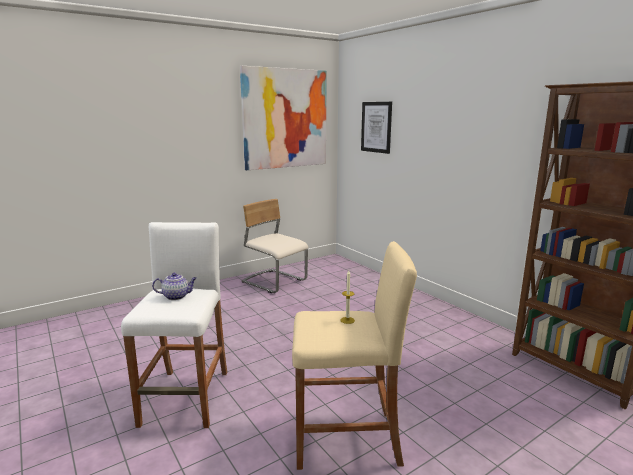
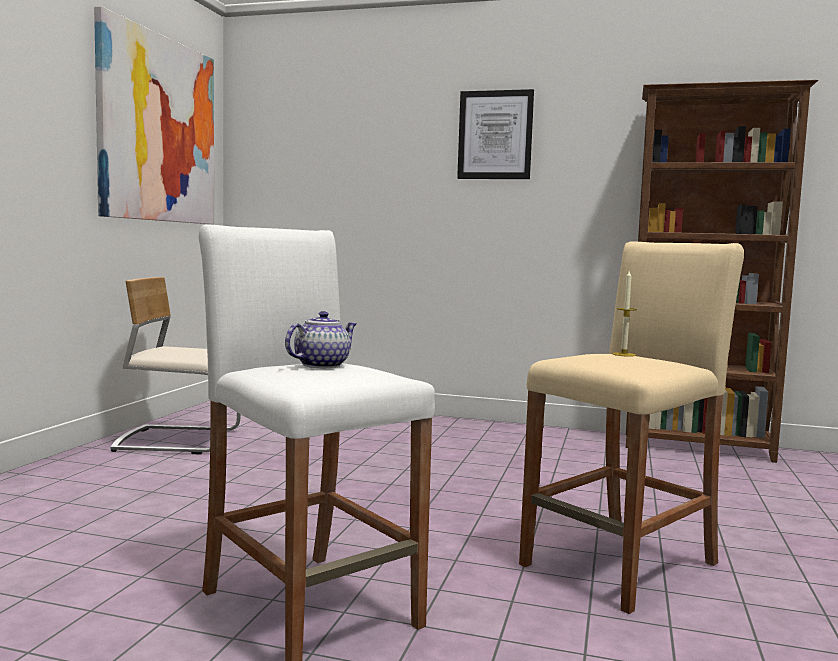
camera: 40 degrees left, 10 degrees down
(376, 127) = (319, 159): picture -> picture (495, 135)

